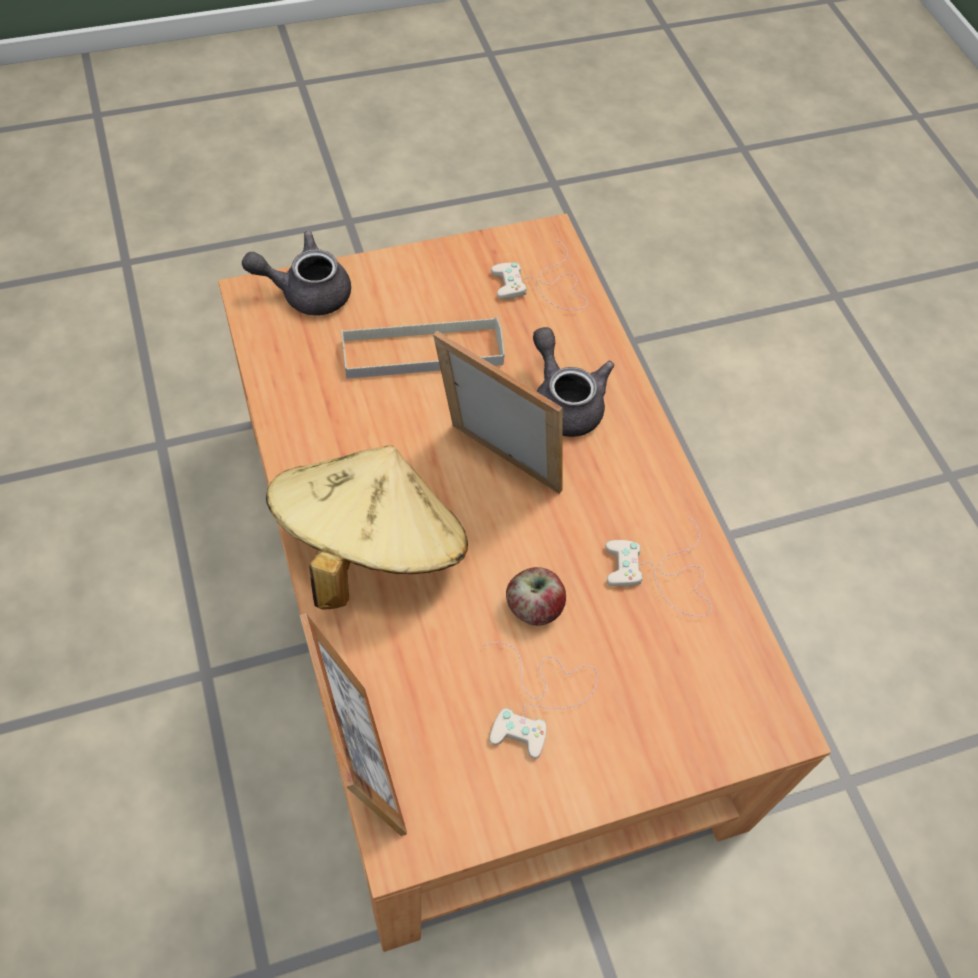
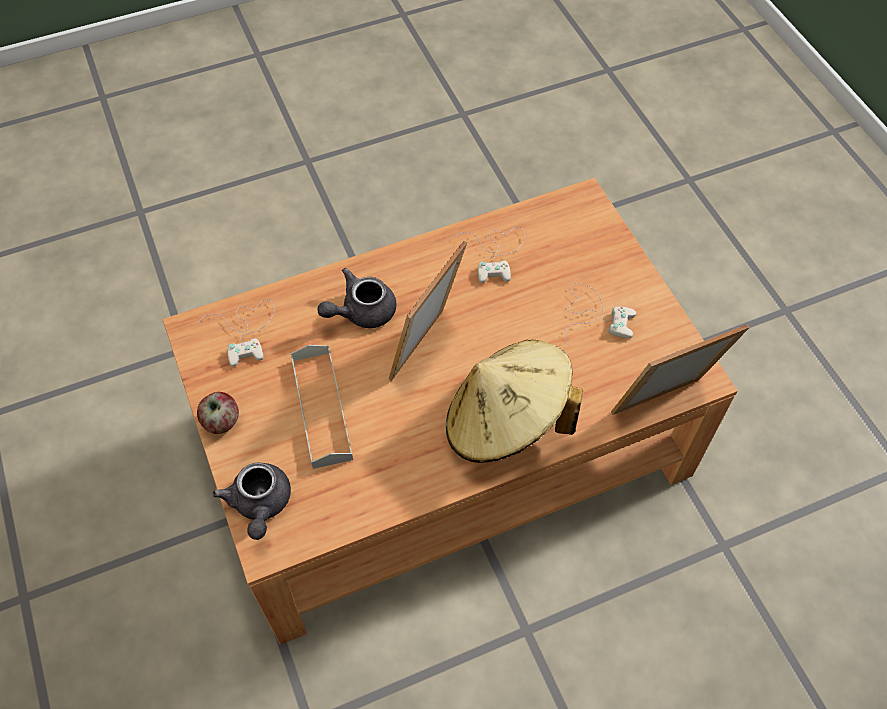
camera: 90 degrees left, 0 degrees up
(534, 607) = (533, 321): apple -> apple (221, 422)

